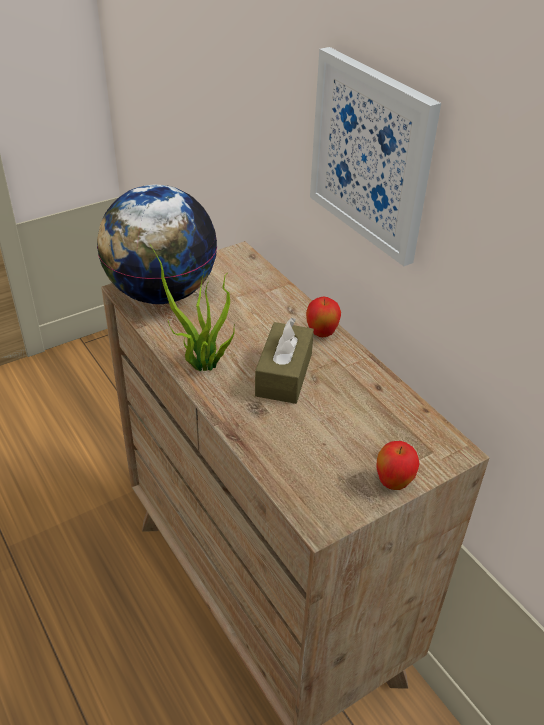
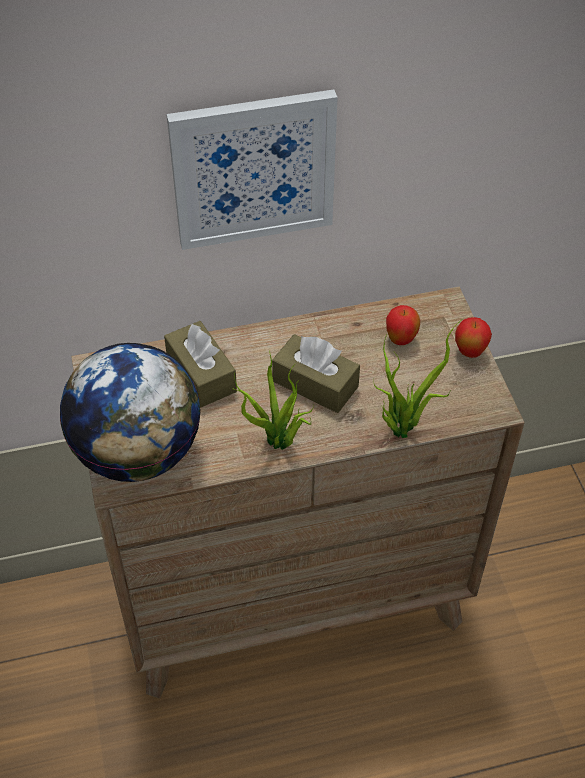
camera: 70 degrees left, 10 degrees up
(259, 306) = (201, 374): none -> brown tissue box
(260, 446) = (402, 425): none -> potted plant
(321, 334) = (267, 339): apple -> apple (401, 340)

